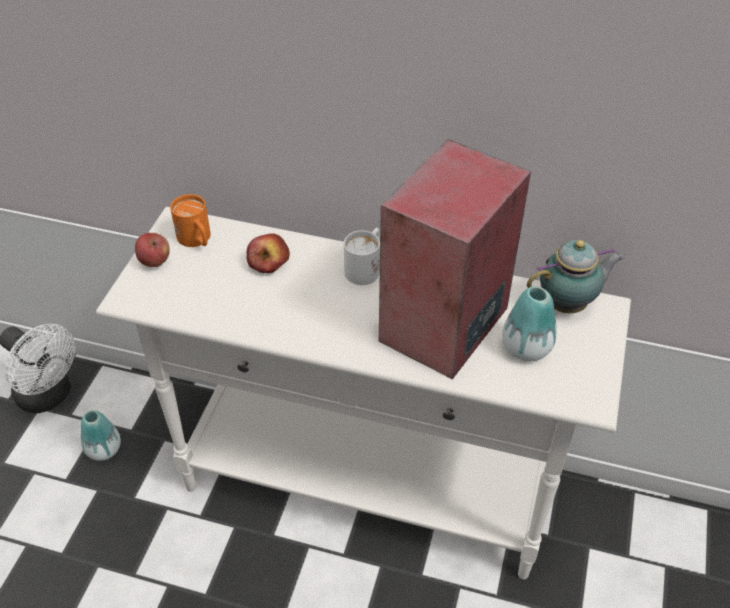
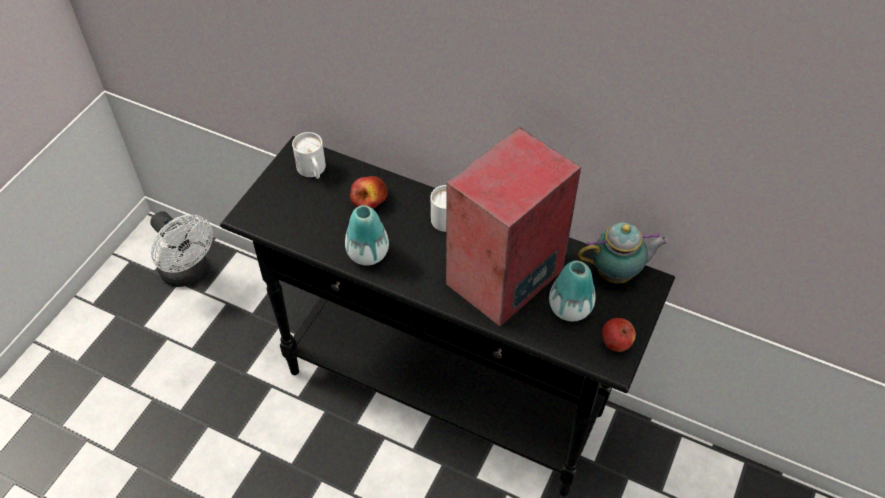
camera: 10 degrees right, 5 degrees up
(104, 449) = (227, 327): vase -> vase (368, 254)
(155, 261) = (275, 186): apple -> apple (616, 343)
(197, 240) = (313, 171): orange mug -> white mug
(367, 486) = (444, 394): white console table -> black console table

